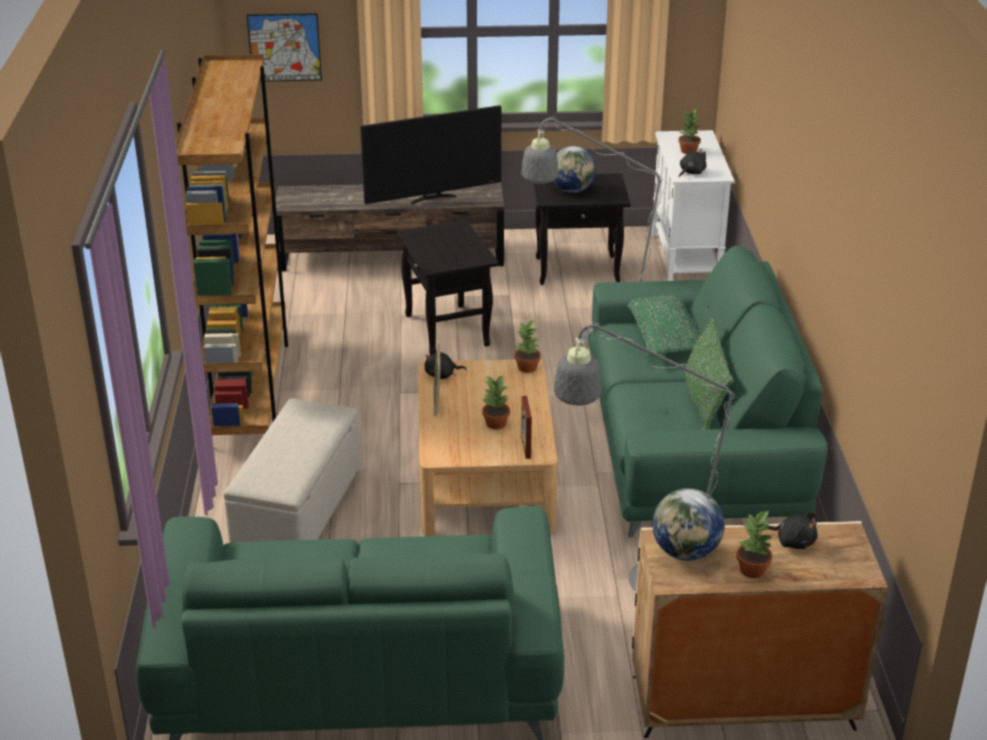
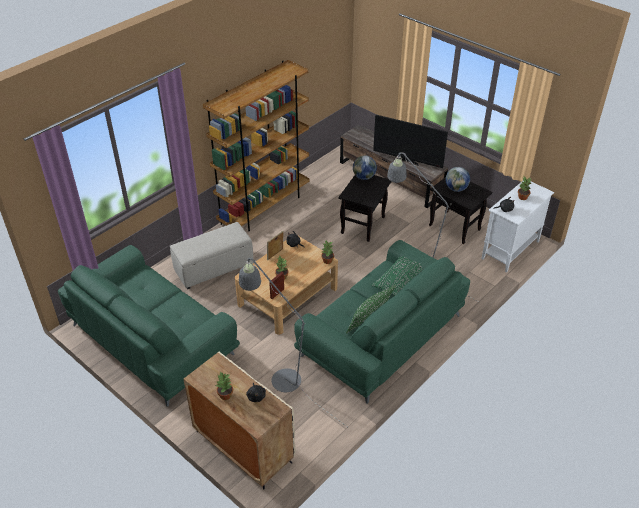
camera: 45 degrees right, 10 degrees up
(284, 47) = (374, 62): picture -> none
(686, 552) = (216, 371): globe -> globe (364, 177)

